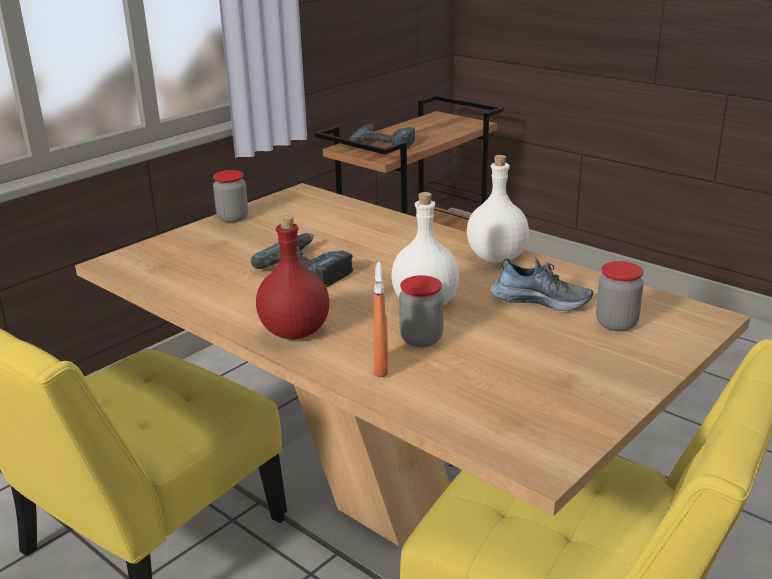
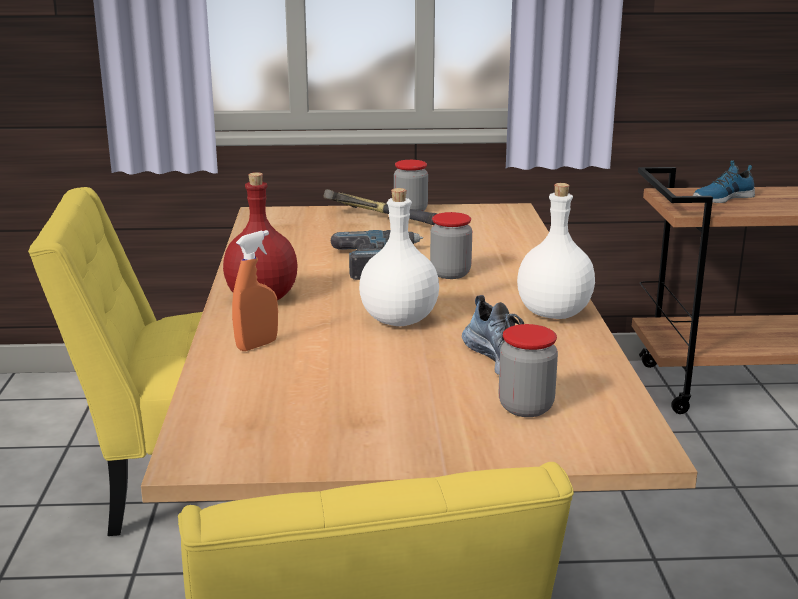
camera: 45 degrees right, 5 degrees down
(227, 232) = (382, 219): none -> hammer
(384, 142) = (722, 198): power drill -> shoe
(421, 339) = (332, 341): jar -> jar (450, 274)

